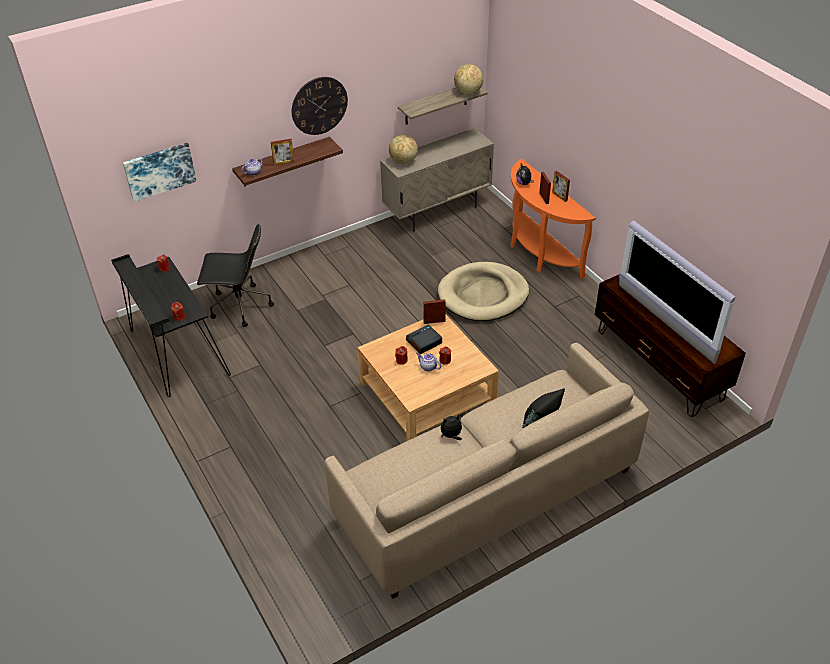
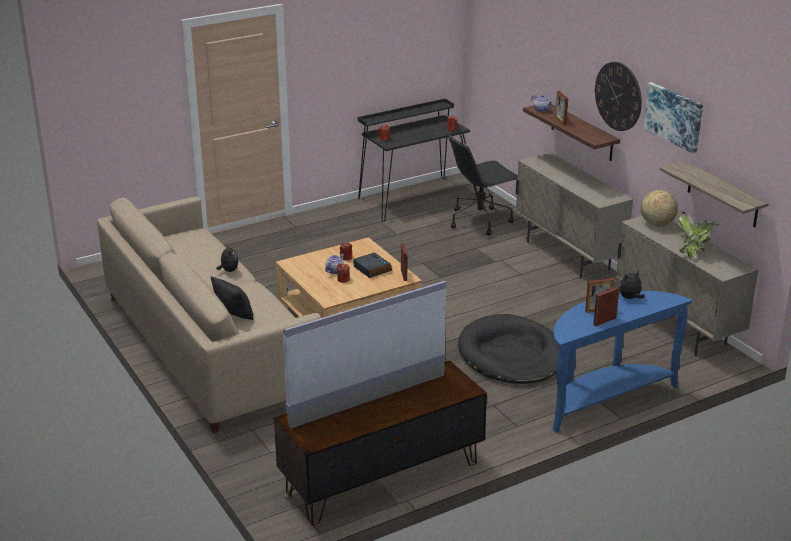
camera: 90 degrees right, 15 degrees down
(159, 171) = (507, 59): picture -> picture (674, 116)
(239, 306) = (480, 220): black office chair -> black office chair turned 60 degrees clockwise
(318, 256) = (568, 256): none -> beige cabinet
(449, 150) = (694, 251): none -> potted plant
(468, 92) = (736, 199): globe -> none
(483, 295) = (511, 355): beige dog bed -> black dog bed
(538, 252) = (604, 399): orange console table -> blue console table

